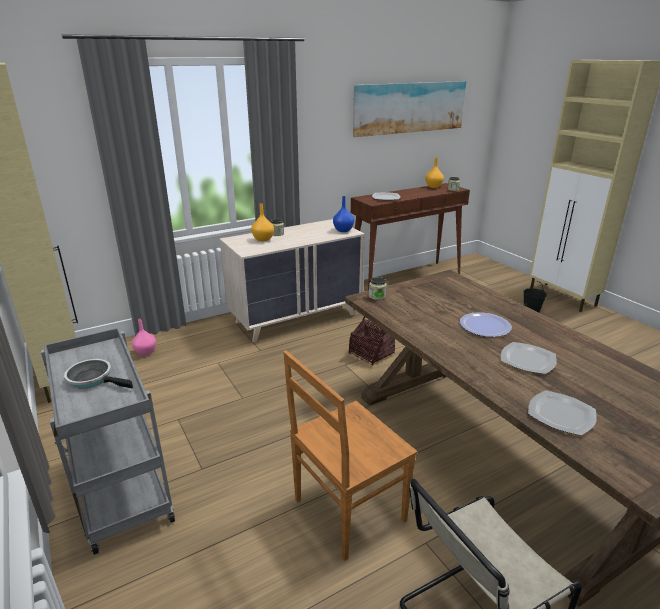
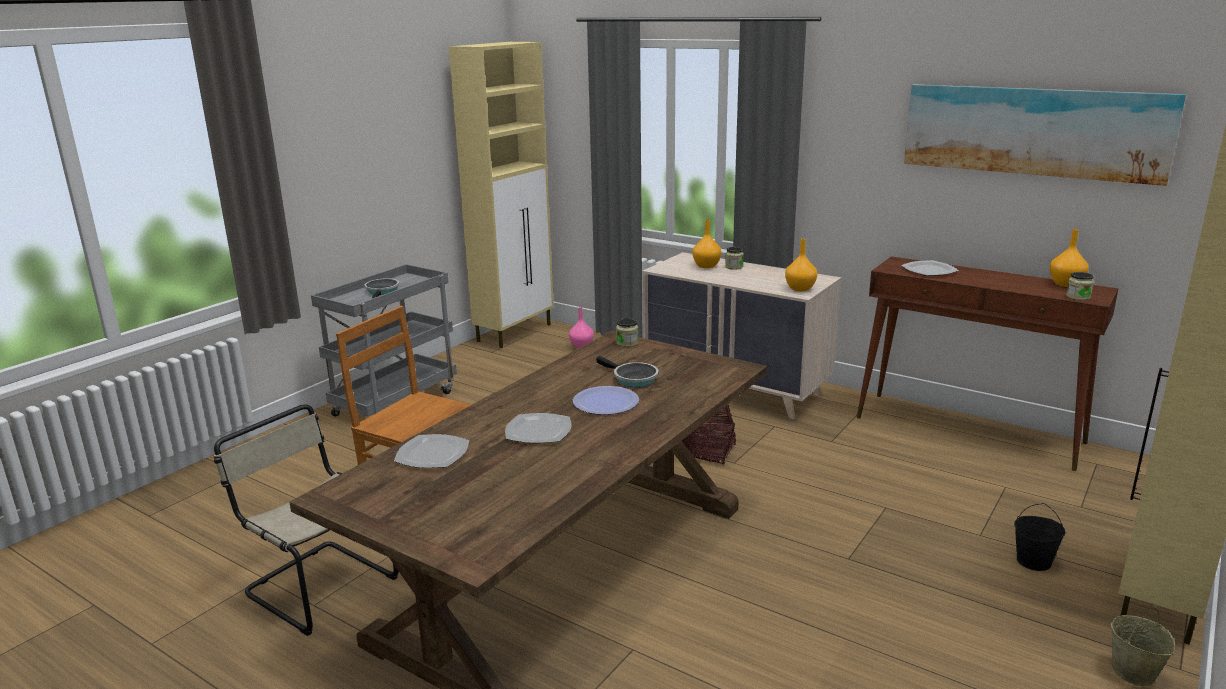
camera: 65 degrees right, 5 degrees down
(343, 230) = (799, 288): blue vase -> orange vase
(447, 309) = (632, 379): none -> frying pan
(615, 322) = (1134, 673): none -> beige bucket

